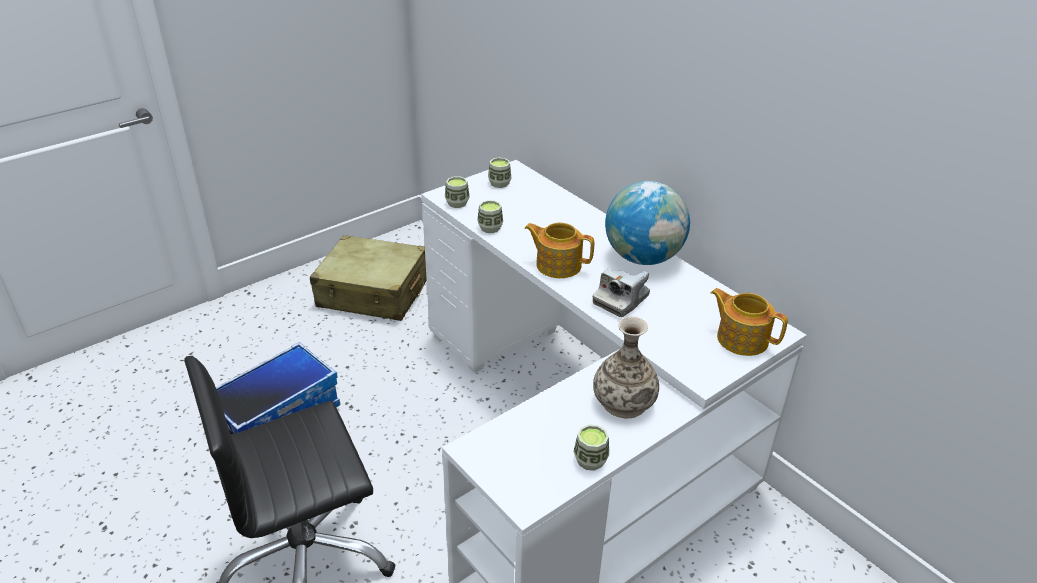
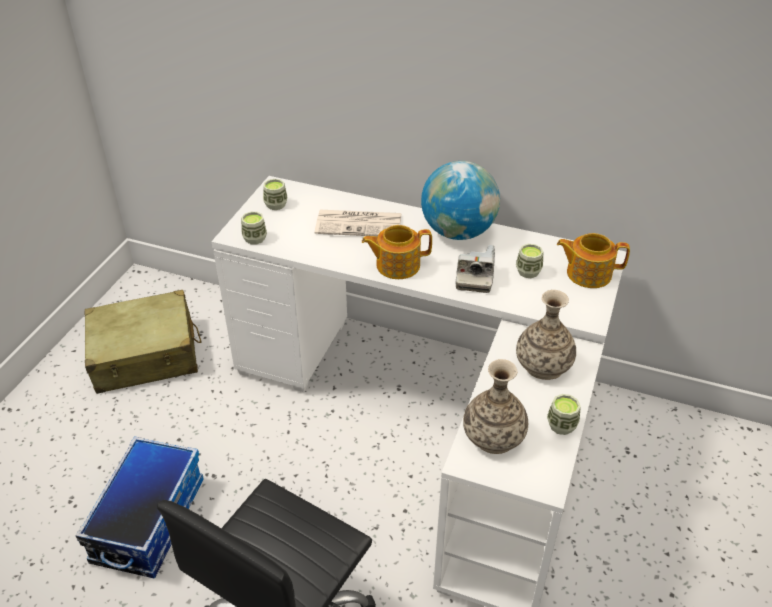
camera: 30 degrees left, 5 degrees up
(490, 228) = (307, 252): cup -> cup (528, 271)
(516, 440) = (494, 436): none -> vase
(557, 221) = (360, 224): none -> newspaper

